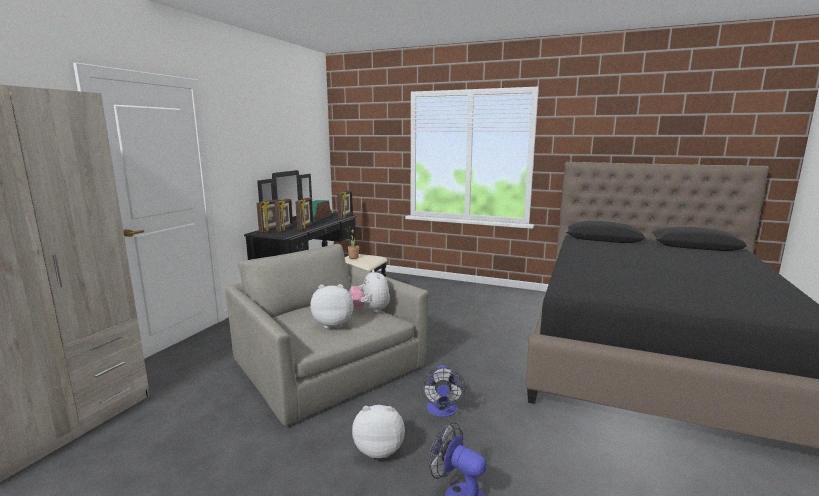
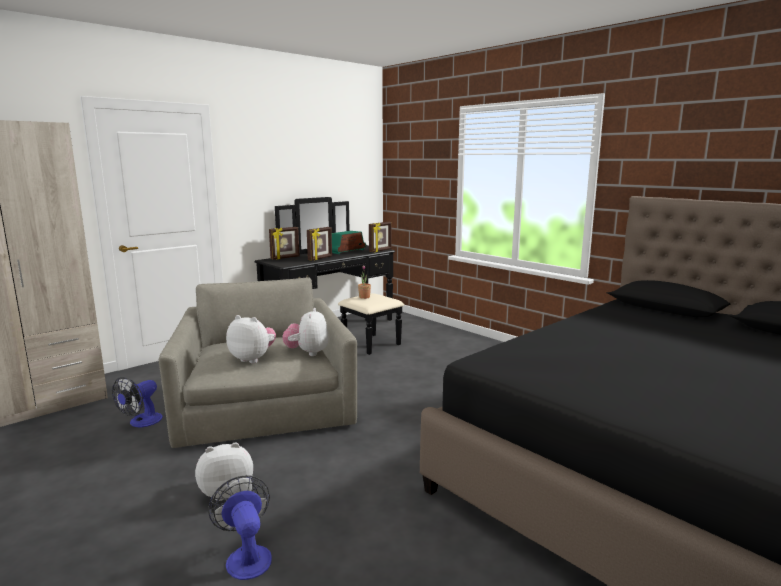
camera: 25 degrees right, 0 degrees up
(285, 228) = (298, 258): picture frame -> none
(379, 449) = (226, 492): plush toy -> plush toy turned 45 degrees counterclockwise
(442, 411) = (323, 474): fan -> fan (141, 422)

